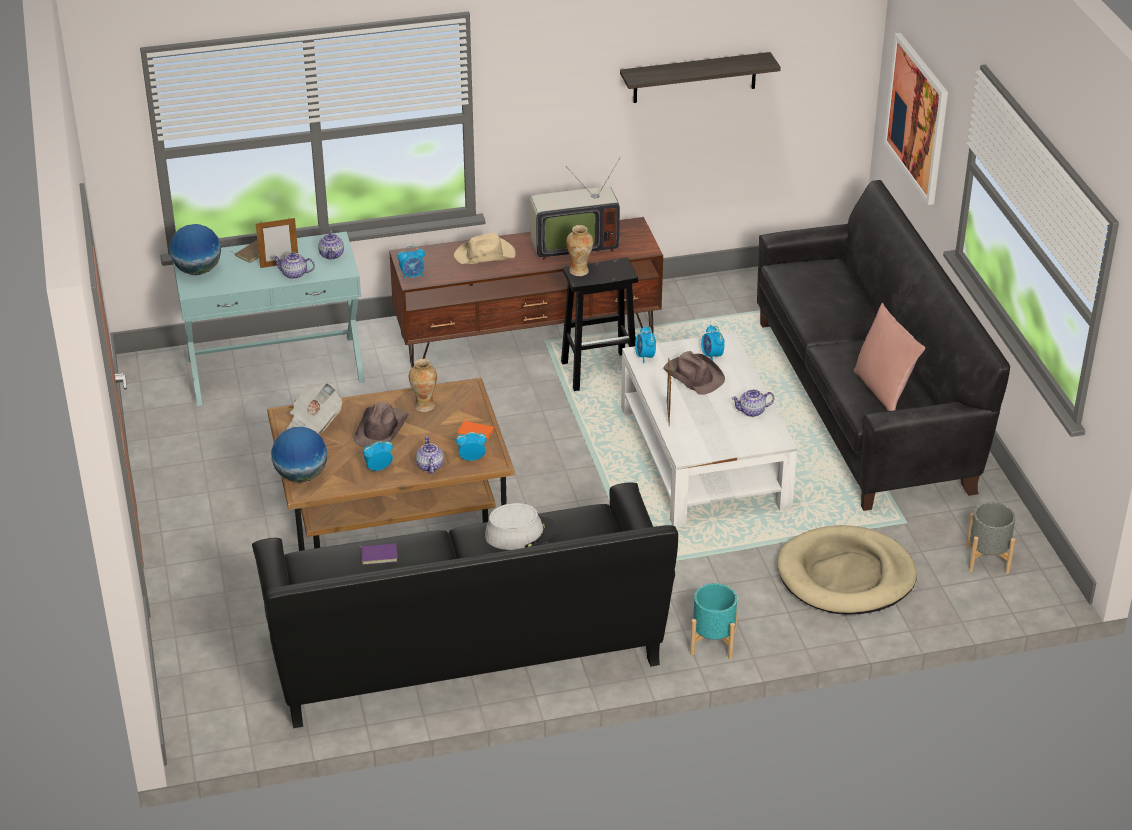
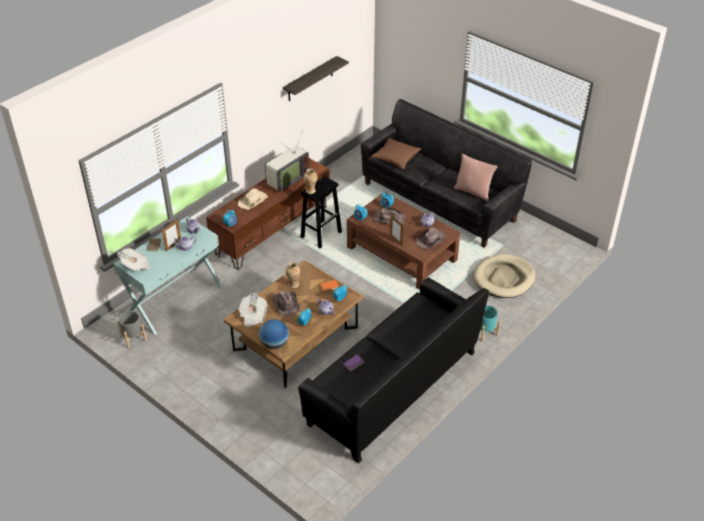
camera: 35 degrees left, 5 degrees up
(198, 270) = (136, 266): globe -> newspaper
(521, 533) = (401, 323): grey hat -> none
(704, 458) = (402, 254): white coffee table -> brown coffee table
(729, 439) = (431, 240): none -> brown hat
(803, 284) = (396, 158): none -> brown pillow
(917, 118) = (413, 65): picture -> none
(987, 559) = (546, 246): grey planter -> grey planter (133, 338)

